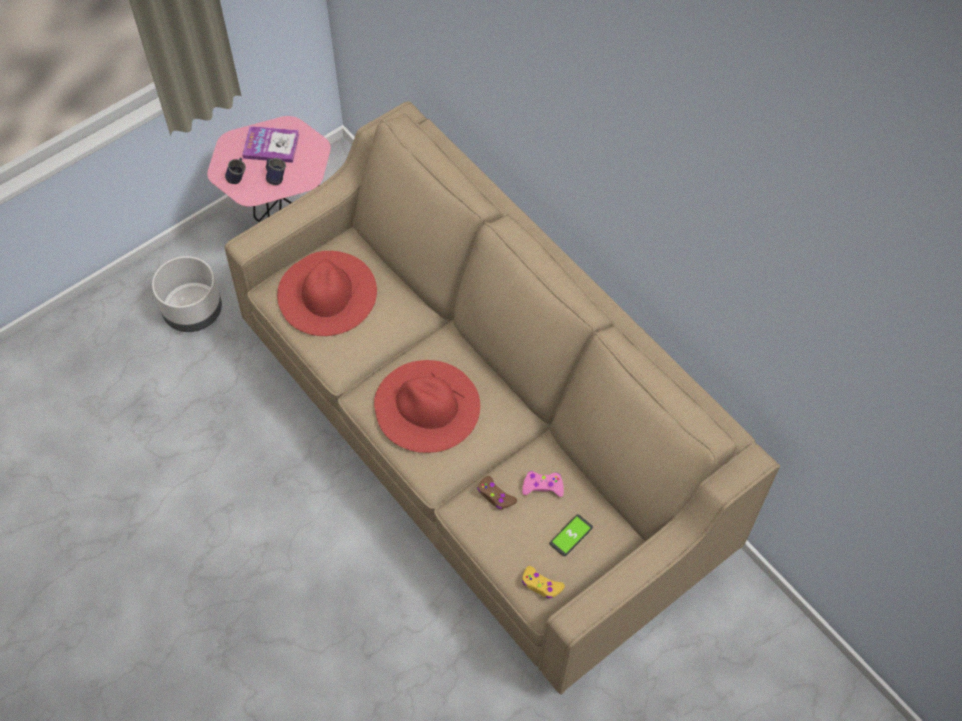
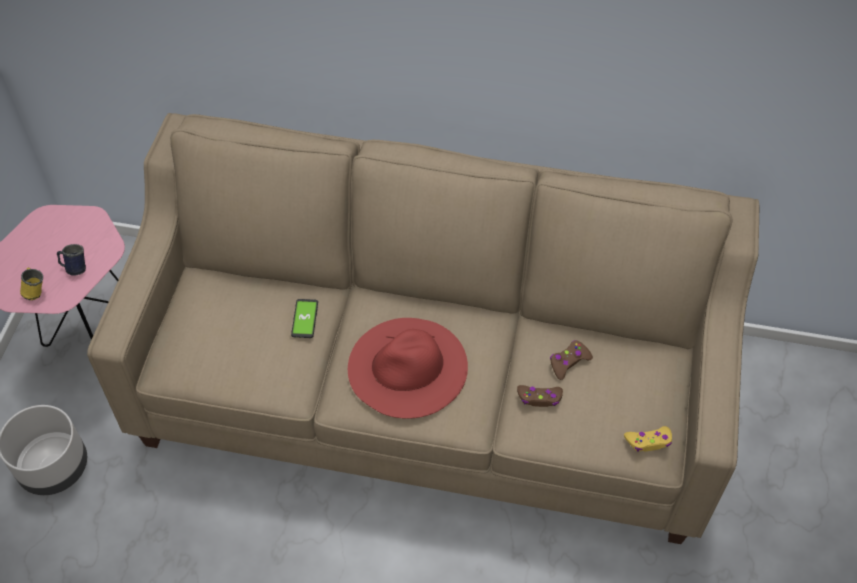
camera: 40 degrees left, 5 degrees down
(238, 177) = (35, 290): blue mug -> yellow mug
(271, 146) = (43, 243): book -> none
(327, 293) = (221, 335): red hat -> none
(542, 486) = (568, 362): pink game controller -> brown game controller
(571, 535) = (630, 384): phone -> phone (305, 319)

